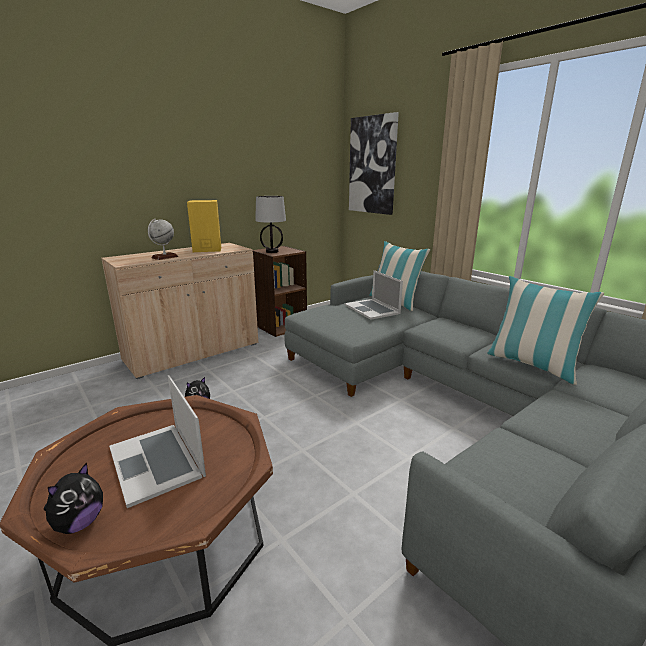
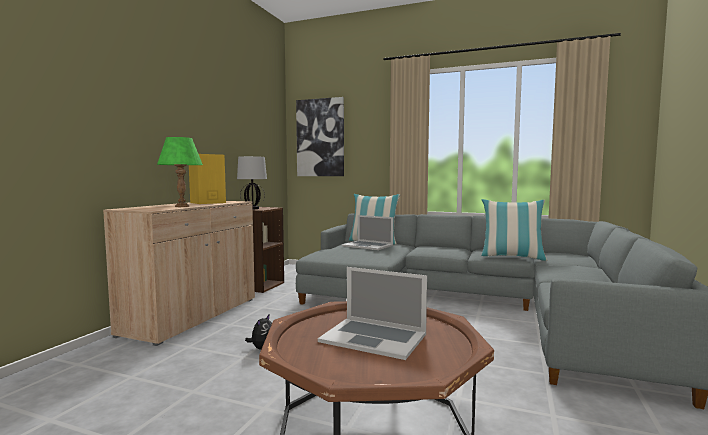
camera: 30 degrees left, 15 degrees down
(79, 523) = (386, 375): plush toy -> none
(164, 257) = (181, 206): globe -> green table lamp

